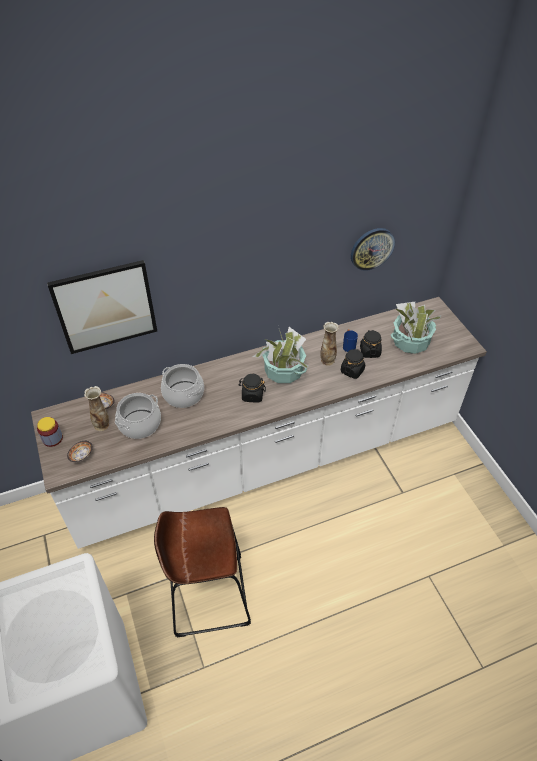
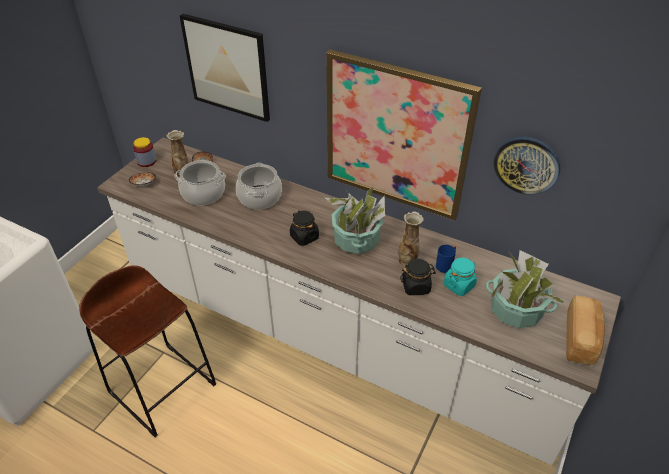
camera: 50 degrees right, 5 degrees down
(275, 280) = (396, 136): none -> picture
(370, 351) = (459, 285): black jar -> turquoise jar
(452, 332) = (581, 339): none -> bread

